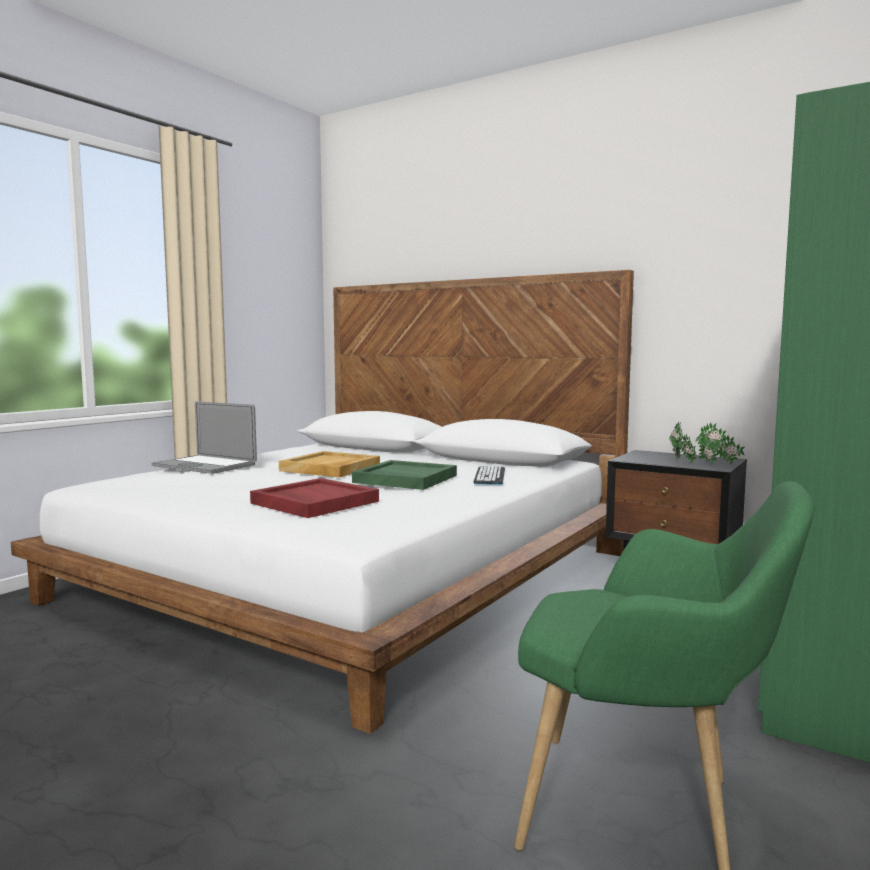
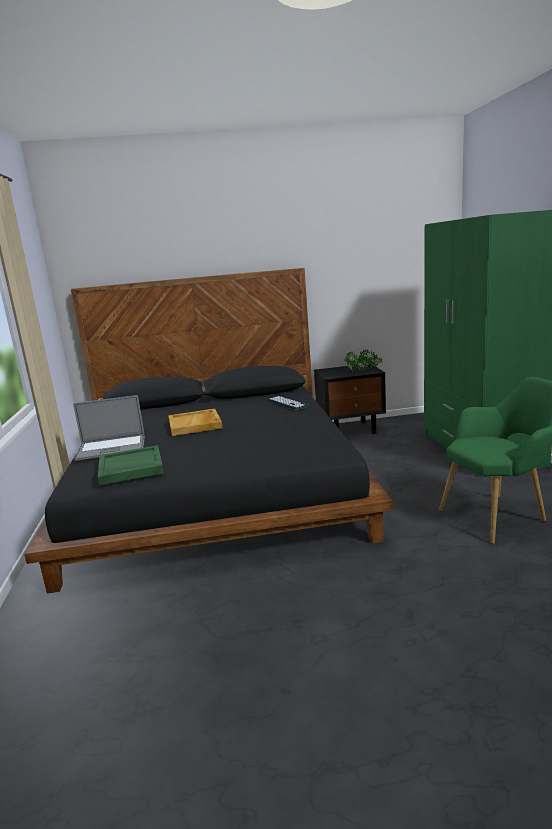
camera: 40 degrees left, 10 degrees up
(313, 502) = (261, 445): red tray -> none
(352, 575) = (215, 488): white bed -> black bed
(404, 479) = (257, 418): green tray -> green tray (130, 468)

